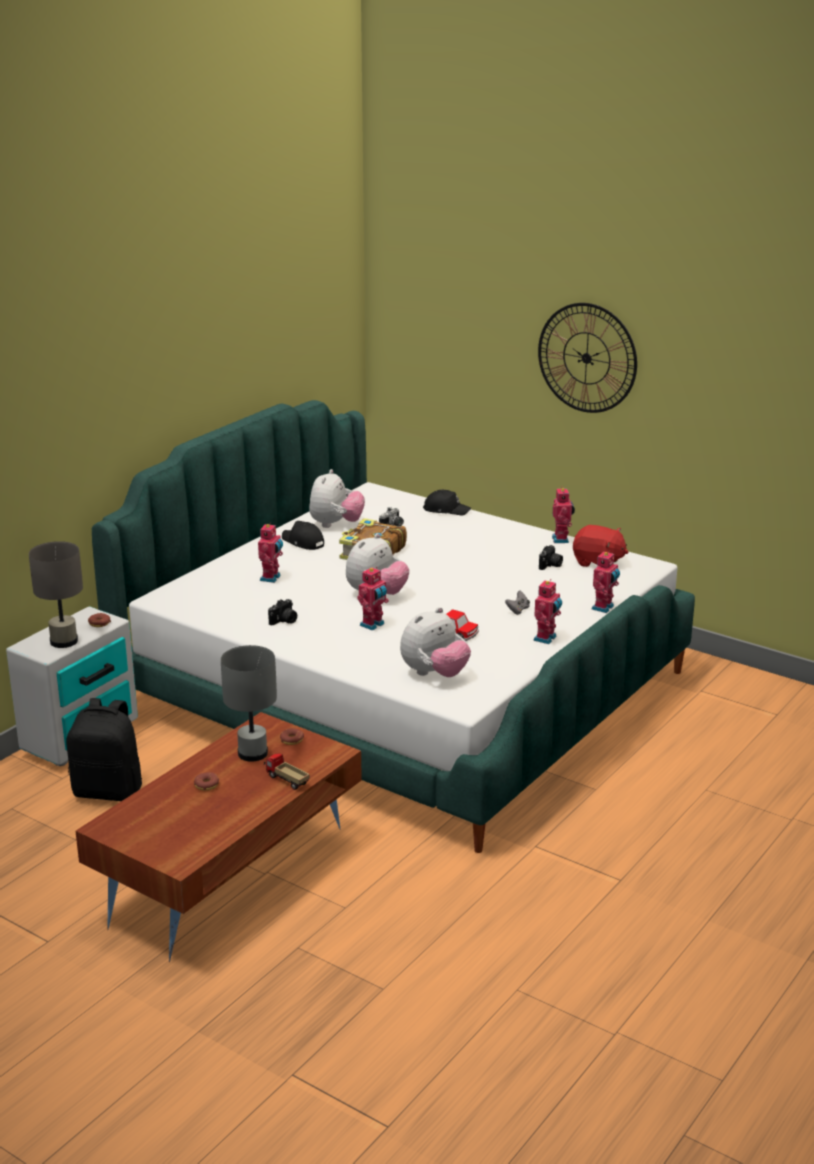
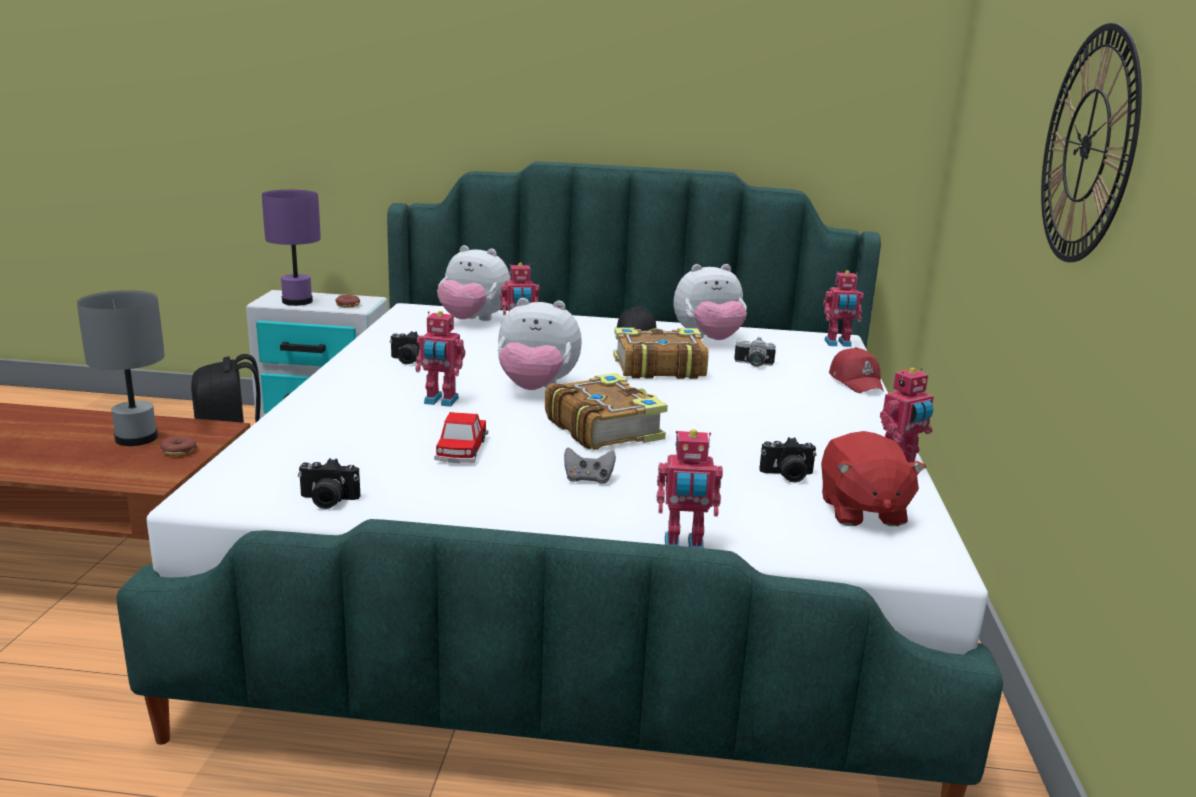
camera: 60 degrees right, 5 degrees down
(63, 642) = (296, 301): grey table lamp -> purple table lamp
(206, 785) = (49, 431): donut -> none
(286, 781) = (65, 468): toy truck -> none
(434, 674) = (310, 460): plush toy -> plush toy (473, 321)
(446, 510) = (856, 382): black cap -> red cap
(455, 590) = (604, 428): none -> book
(492, 676) = (327, 501): none -> camera
(546, 638) = (504, 519): toy robot -> toy robot (838, 344)

